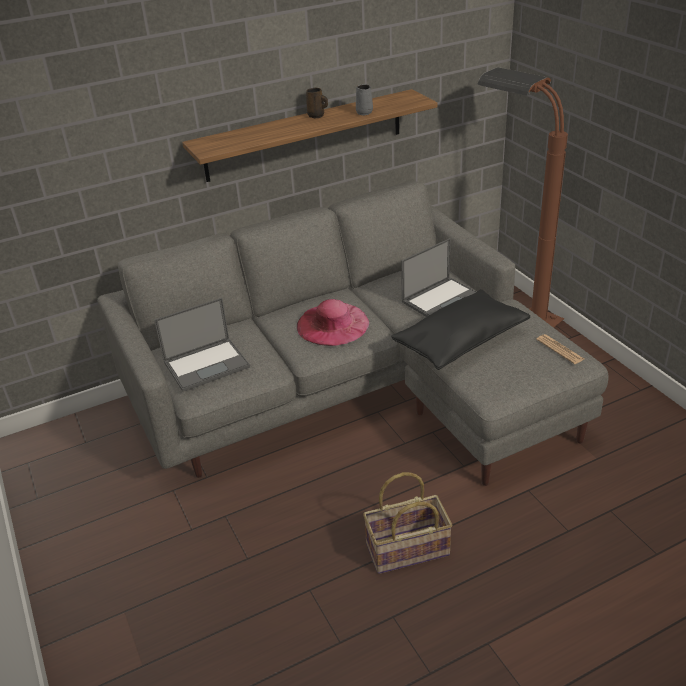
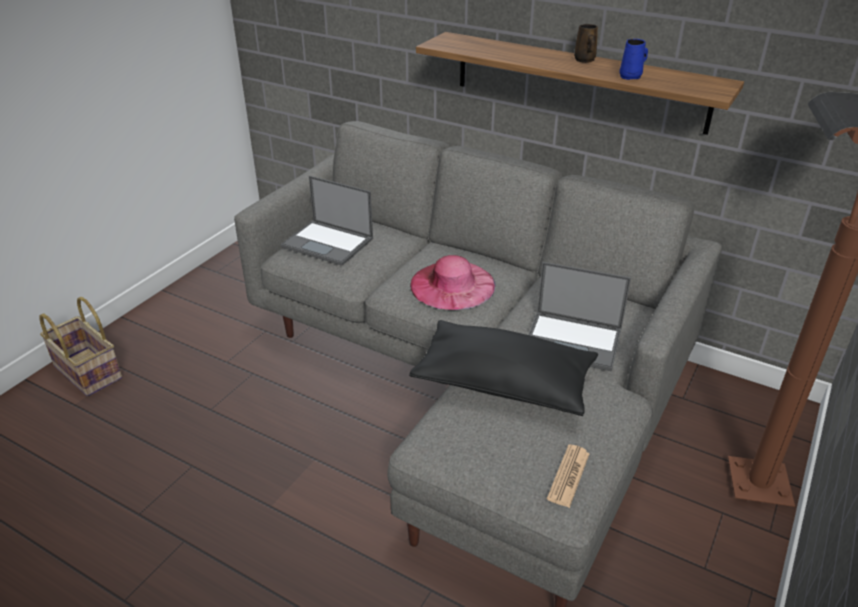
camera: 55 degrees right, 0 degrees up
(364, 112) = (631, 76): grey mug -> blue mug
(407, 550) = (275, 516): basket -> basket (86, 372)

